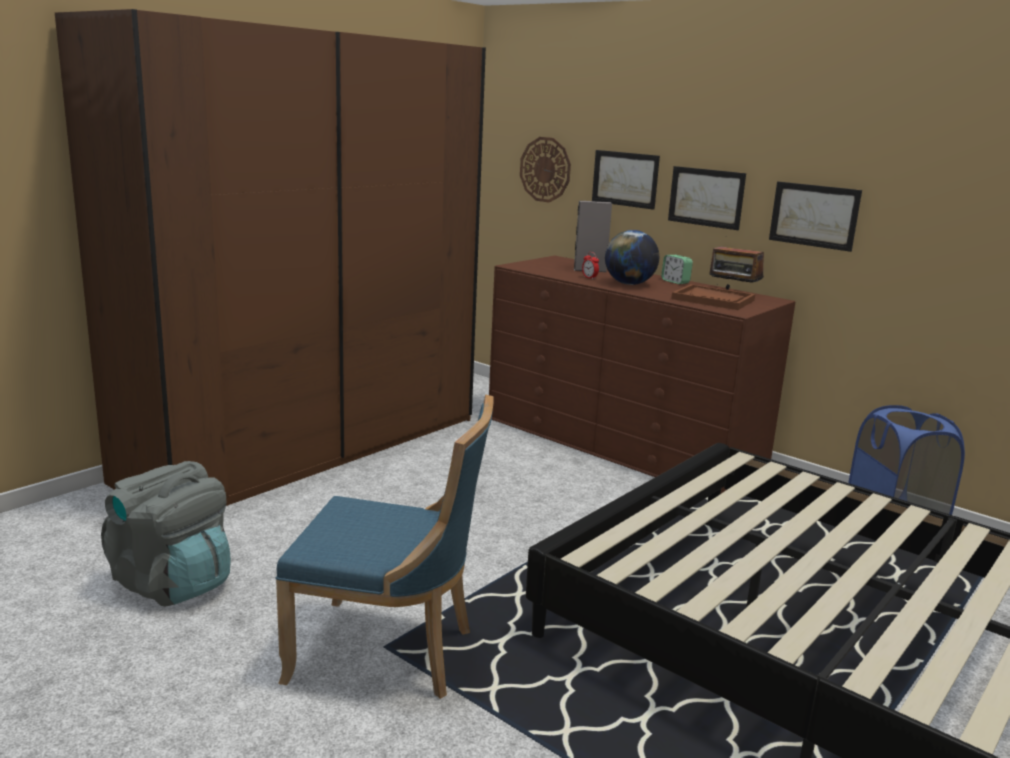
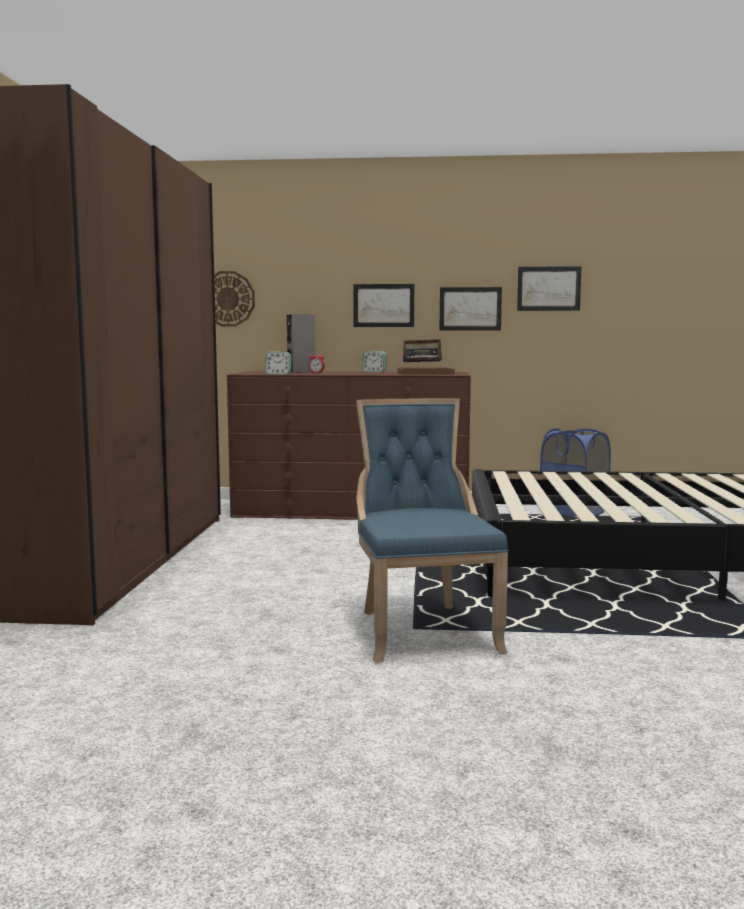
camera: 35 degrees left, 10 degrees down
(173, 583) = (174, 650): grey backpack -> none
(389, 653) = (422, 630): blue chair -> blue chair turned 75 degrees counterclockwise
(544, 273) = (278, 374): none -> alarm clock
(625, 179) = (309, 299): picture -> picture (548, 288)
(629, 284) = (352, 373): globe -> none

